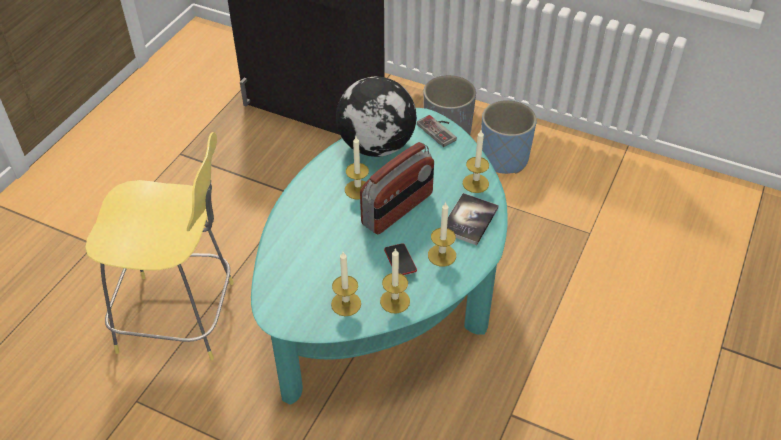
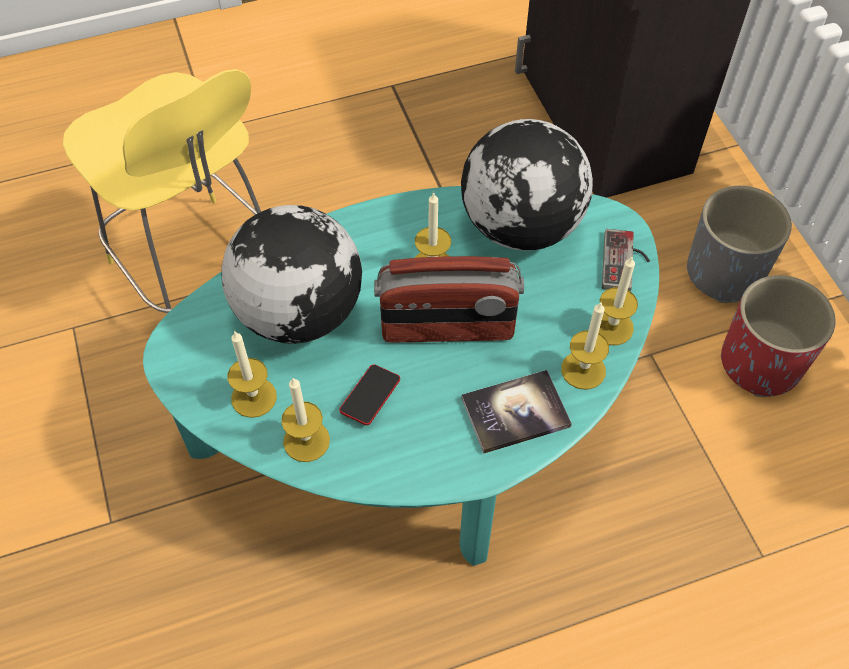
camera: 45 degrees right, 10 degrees up
(318, 253) = (298, 311): none -> globe
(442, 255) = (426, 430): candle -> candle (611, 327)
(504, 159) = (760, 363): blue planter -> red planter

